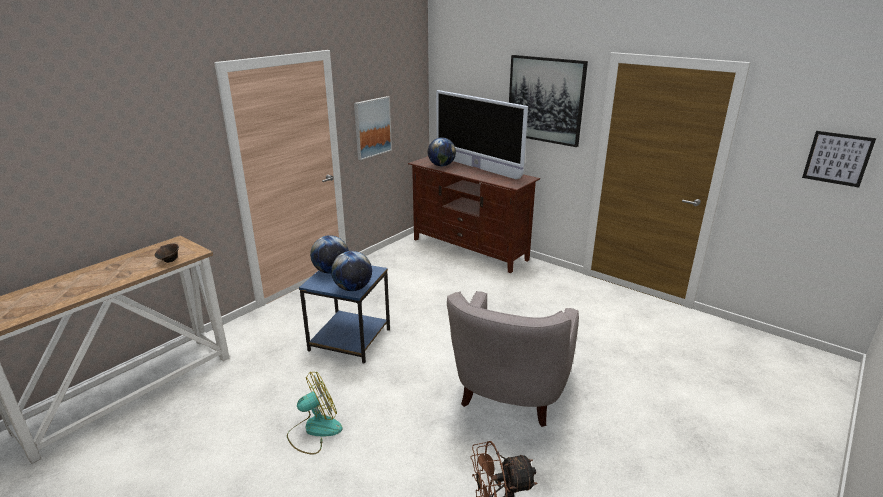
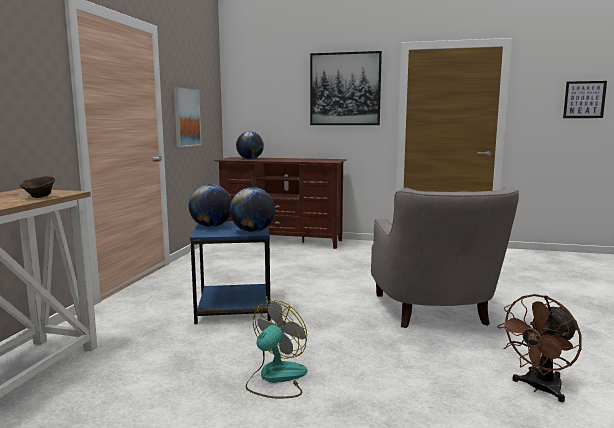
camera: 25 degrees left, 15 degrees down
(477, 167) = (284, 158): television -> none

